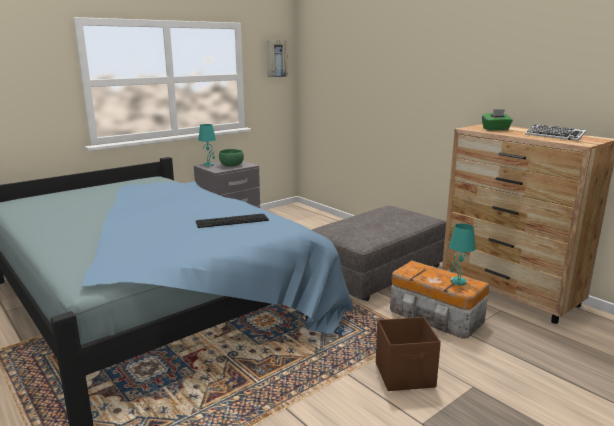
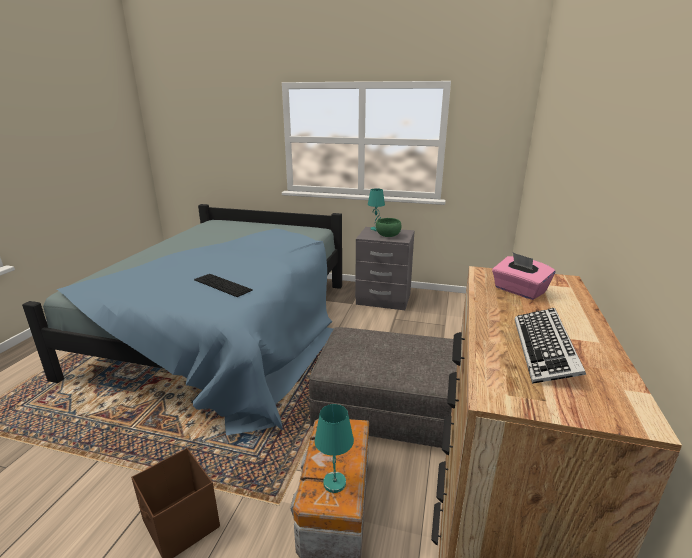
camera: 55 degrees right, 5 degrees up
(276, 58) = (498, 124): picture -> none
(495, 129) = (519, 291): green tissue box -> pink tissue box

